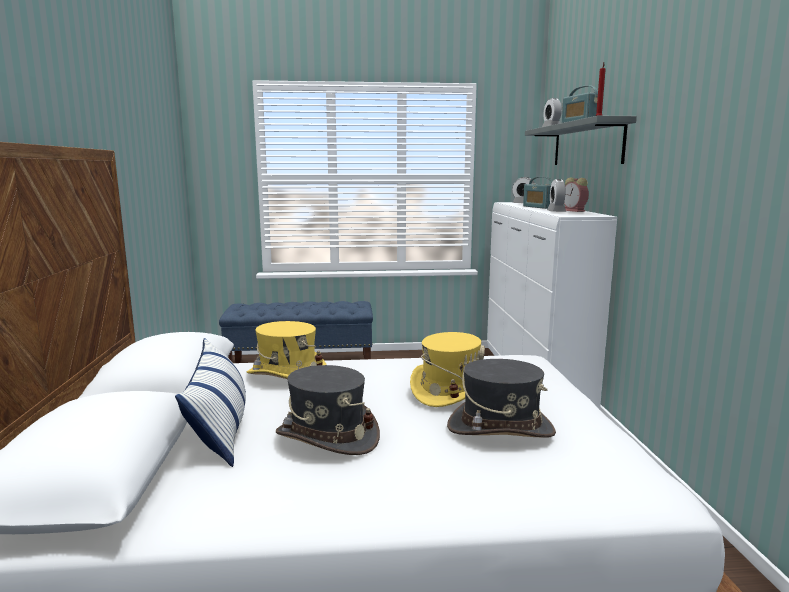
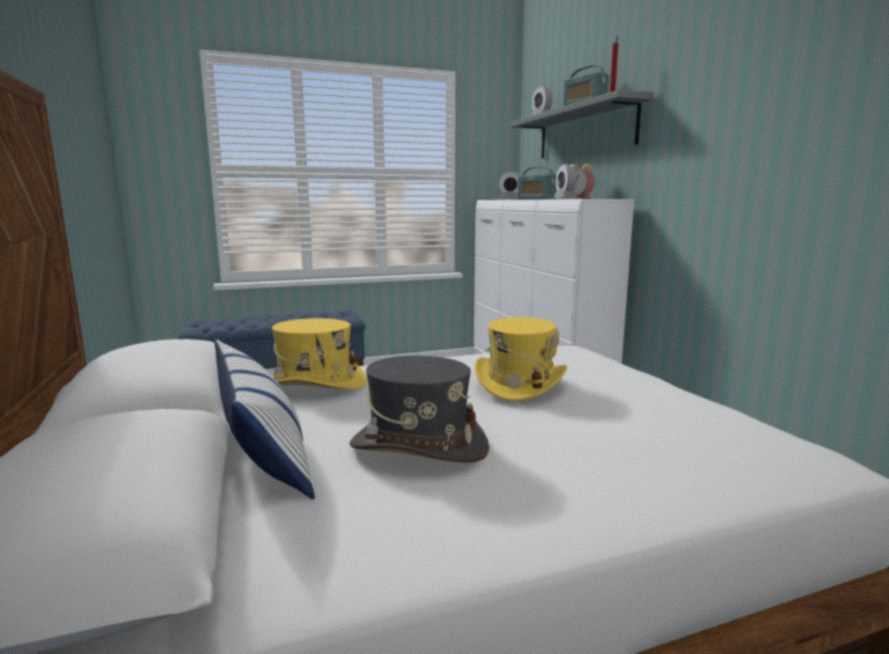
camera: 15 degrees left, 0 degrees up
(500, 428) = (612, 414): grey hat -> none

